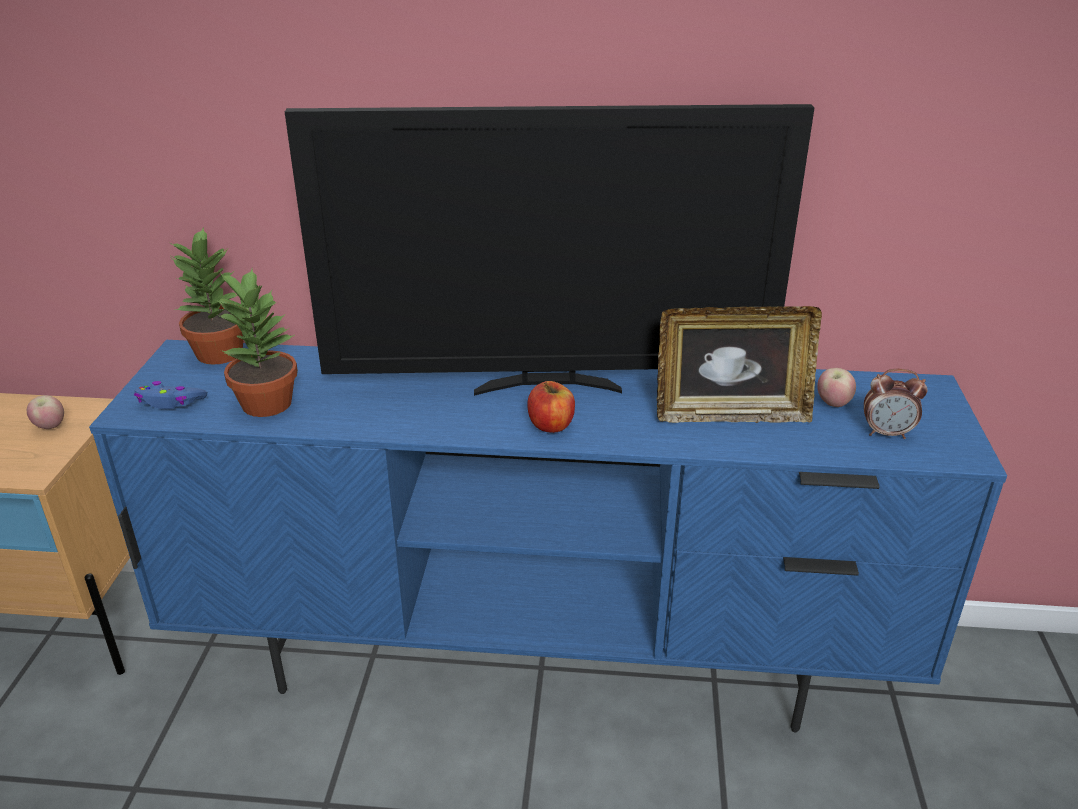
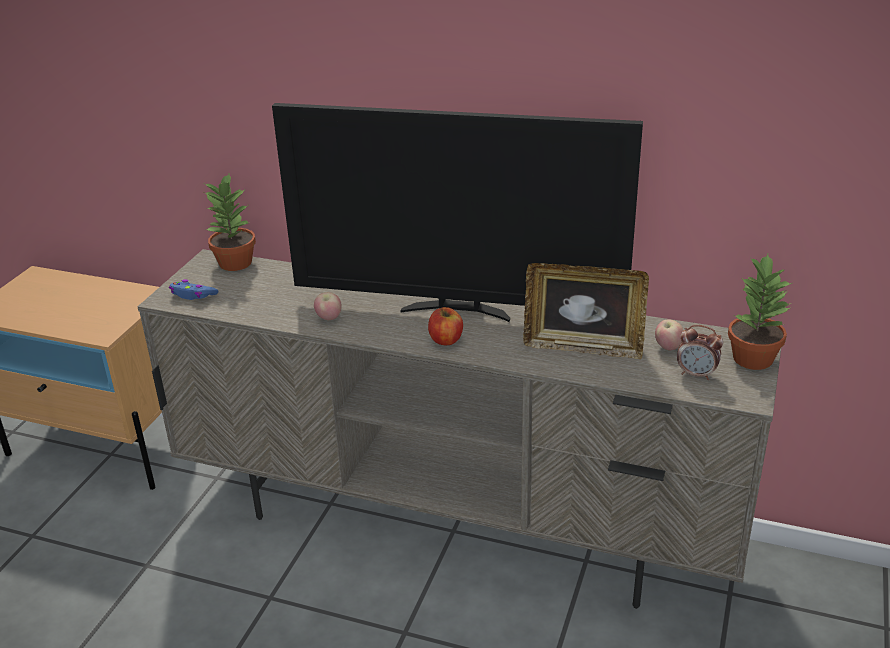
camera: 15 degrees right, 0 degrees up
(50, 426) = (121, 303): apple -> apple (329, 318)
(266, 403) = (255, 302): potted plant -> potted plant (752, 358)
(543, 660) = (456, 526): blue tv stand -> beige tv stand

